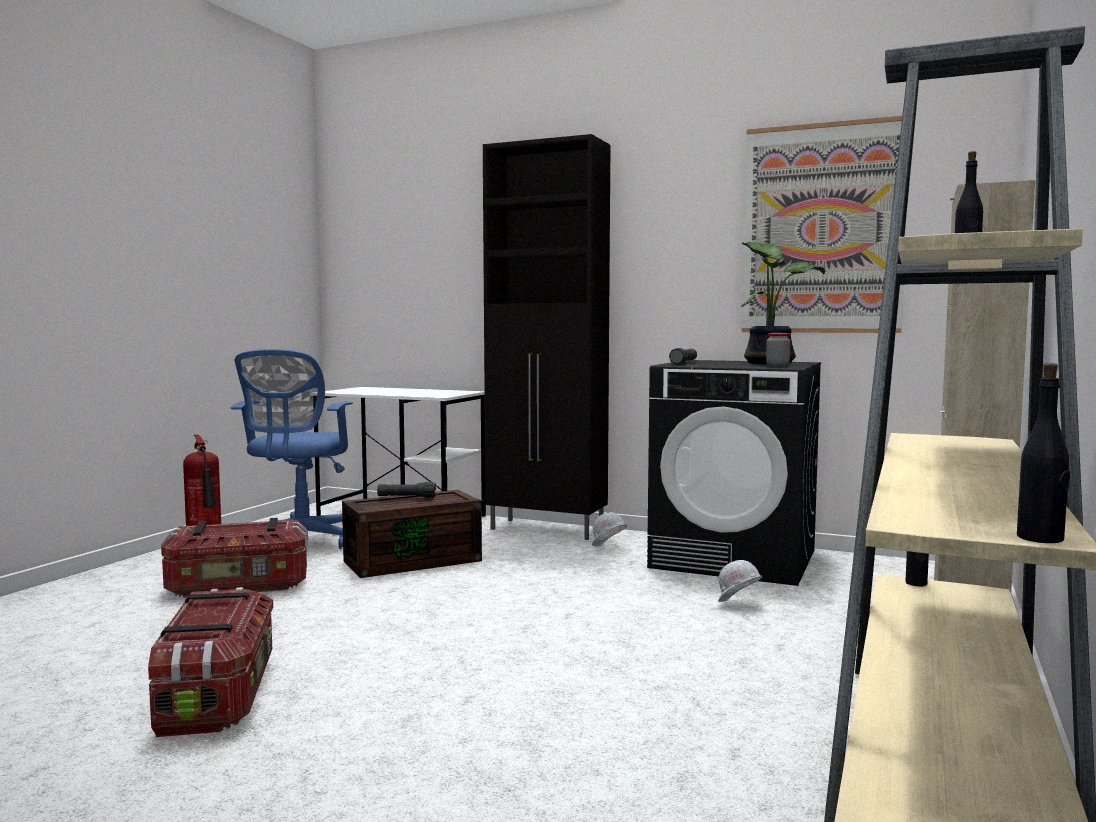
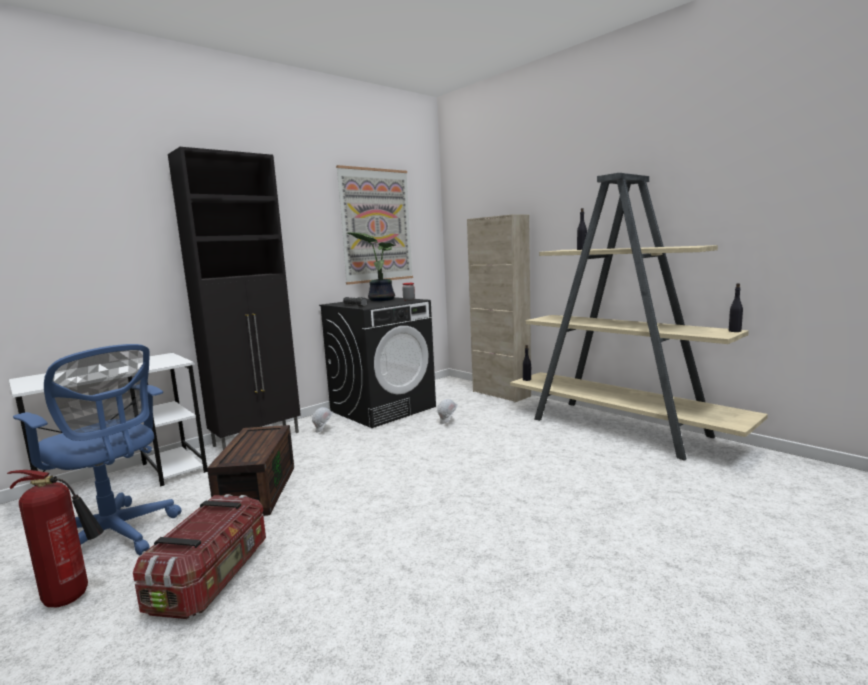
camera: 65 degrees left, 5 degrees up
(218, 695) = (466, 588): storage box -> none
(406, 497) = (240, 444): black flashlight -> none

